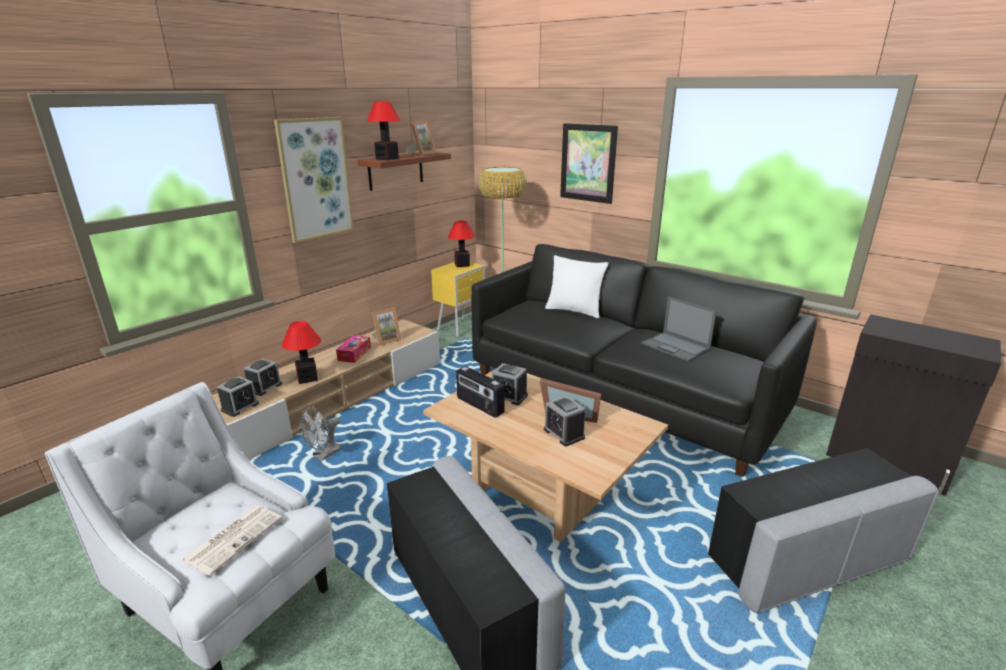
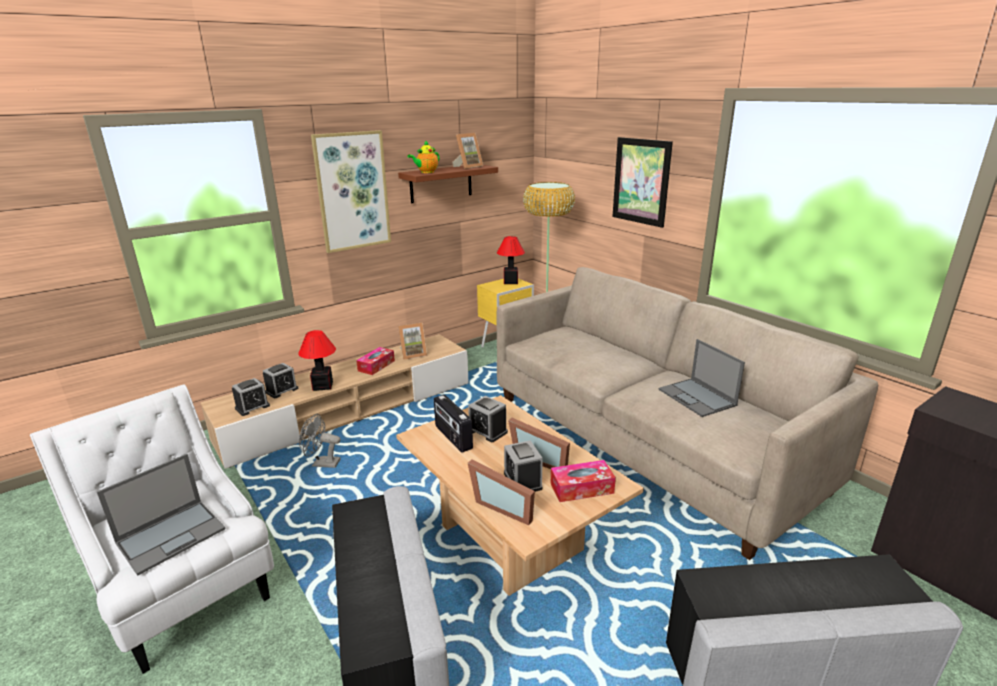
camera: 15 degrees right, 0 degrees up
(234, 538) = (172, 535): newspaper -> laptop
(324, 455) = (322, 463): grey fan -> grey fan turned 45 degrees clockwise
(386, 159) = (426, 172): table lamp -> teapot
(559, 457) = (504, 506): none -> picture frame
(574, 311) = (604, 343): white pillow -> none
(618, 432) = (581, 488): none -> tissue box
(621, 394) = (647, 441): black sofa -> beige sofa

